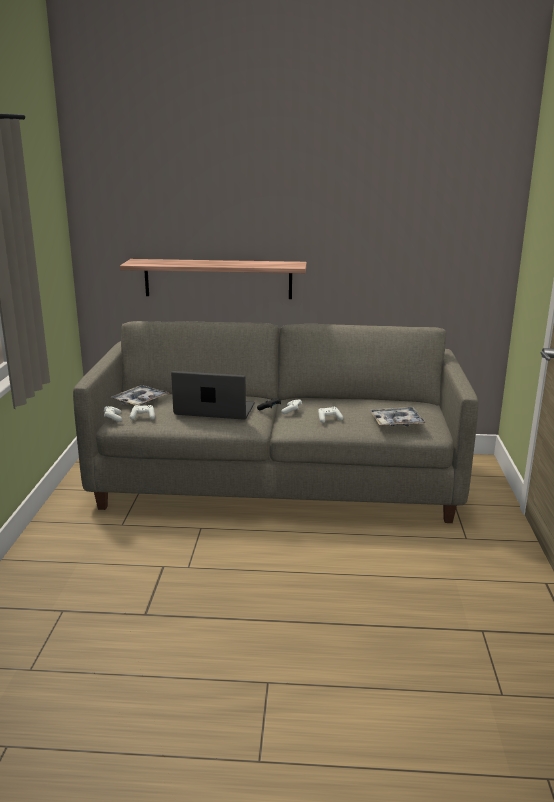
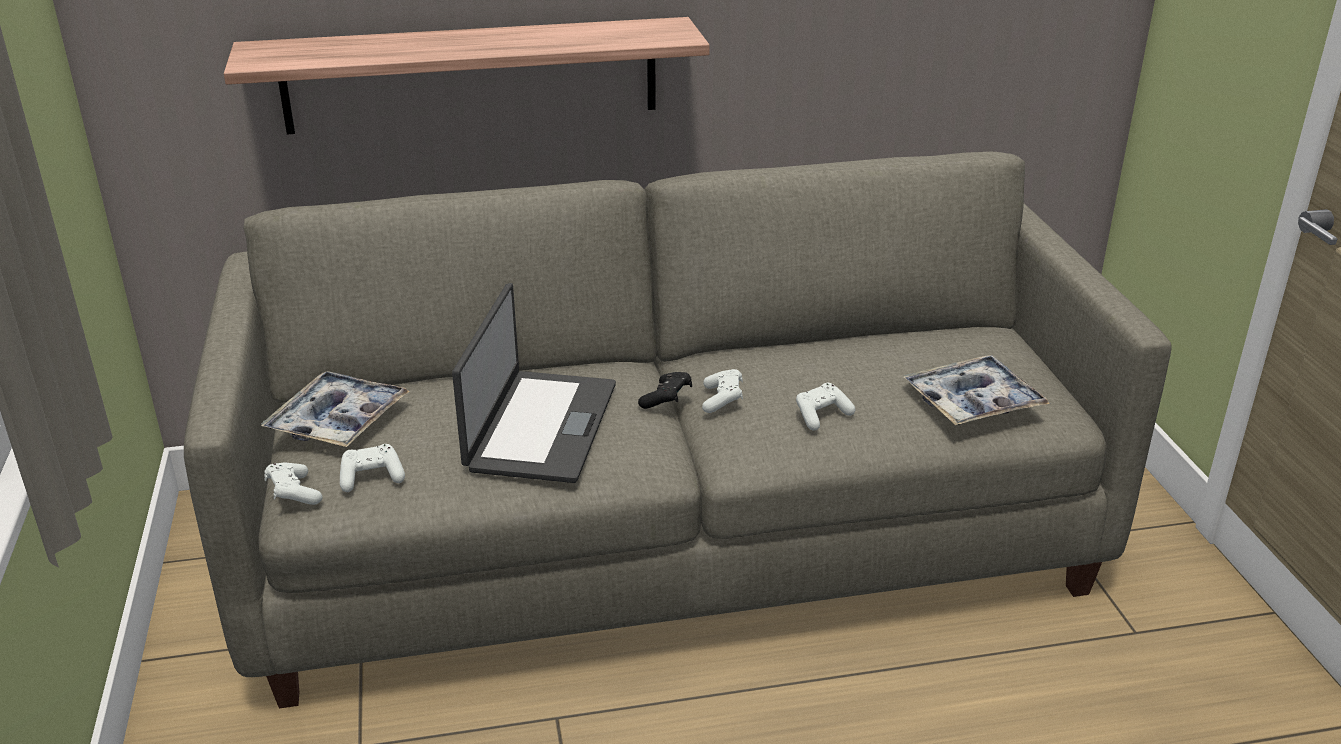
camera: 15 degrees left, 10 degrees up
(214, 410) = (539, 426): laptop -> laptop turned 105 degrees clockwise

